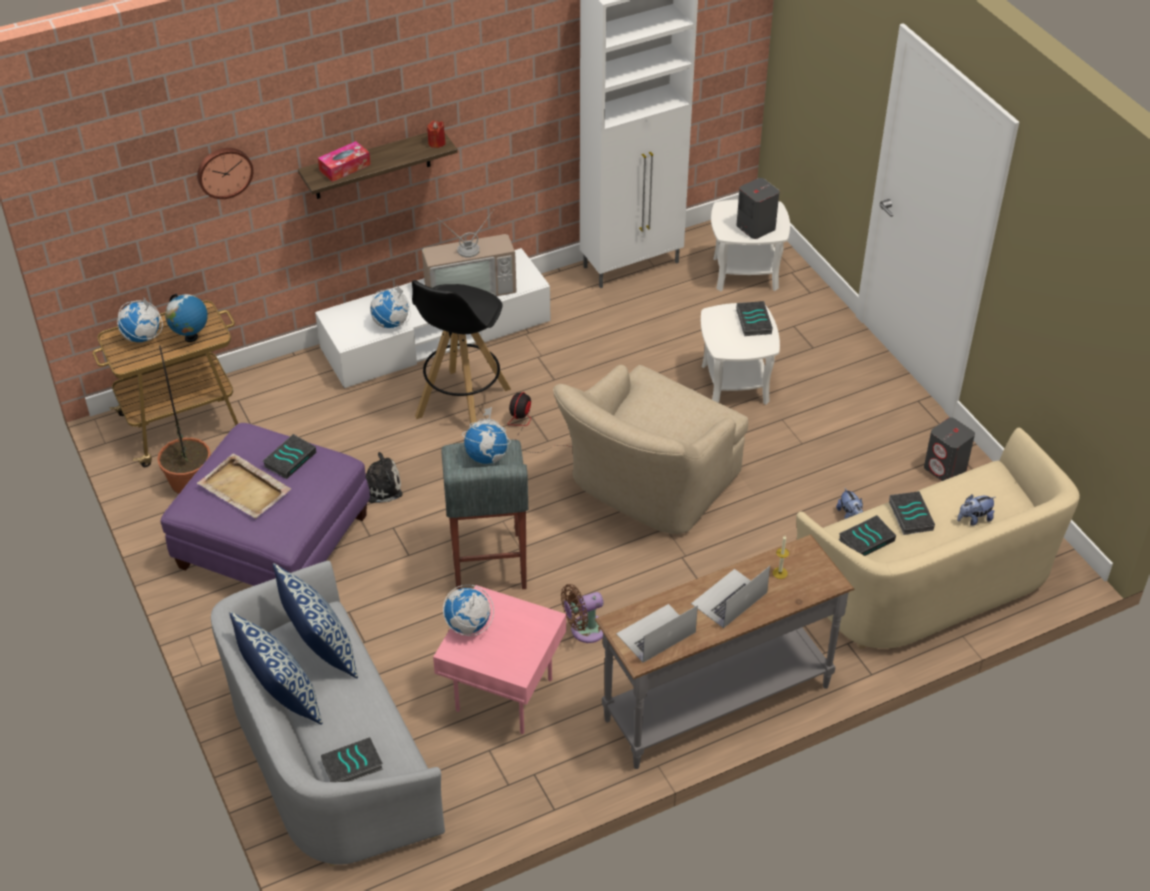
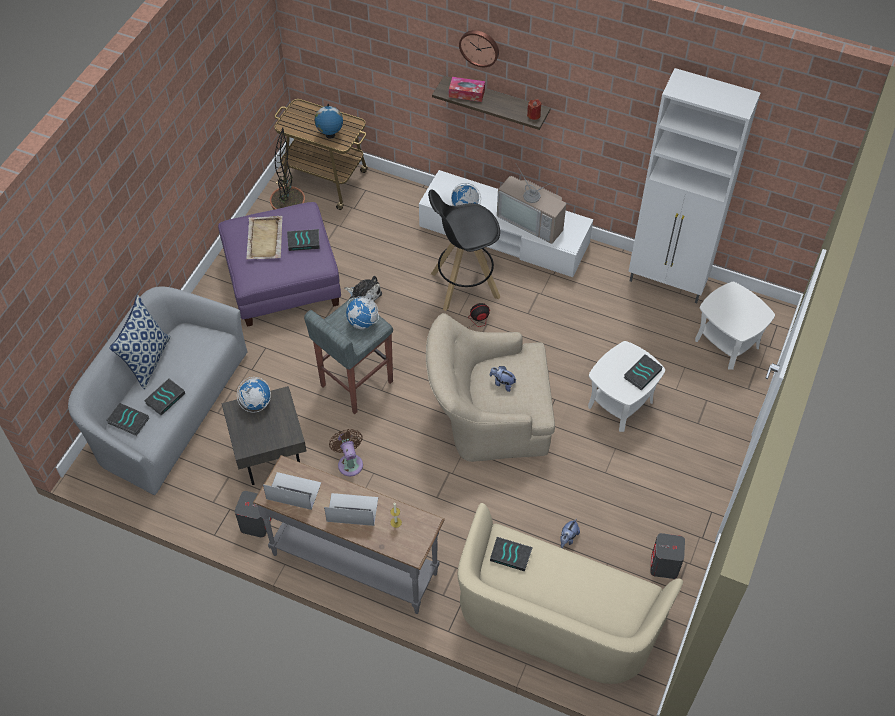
camera: 50 degrees right, 10 degrees up
(143, 337) = (310, 117): globe -> none
(224, 171) = (394, 49): wall clock -> wall clock (479, 47)
(321, 650) = (191, 353): pillow -> none
(501, 695) = (269, 456): pink side table -> grey side table
(584, 630) = (349, 462): brown fan -> brown fan turned 45 degrees clockwise
(755, 227) = (733, 317): grey speaker -> grey speaker (256, 523)
(909, 515) = (555, 566): book -> book (165, 398)
(974, 519) = (587, 604): plush toy -> plush toy (502, 383)

